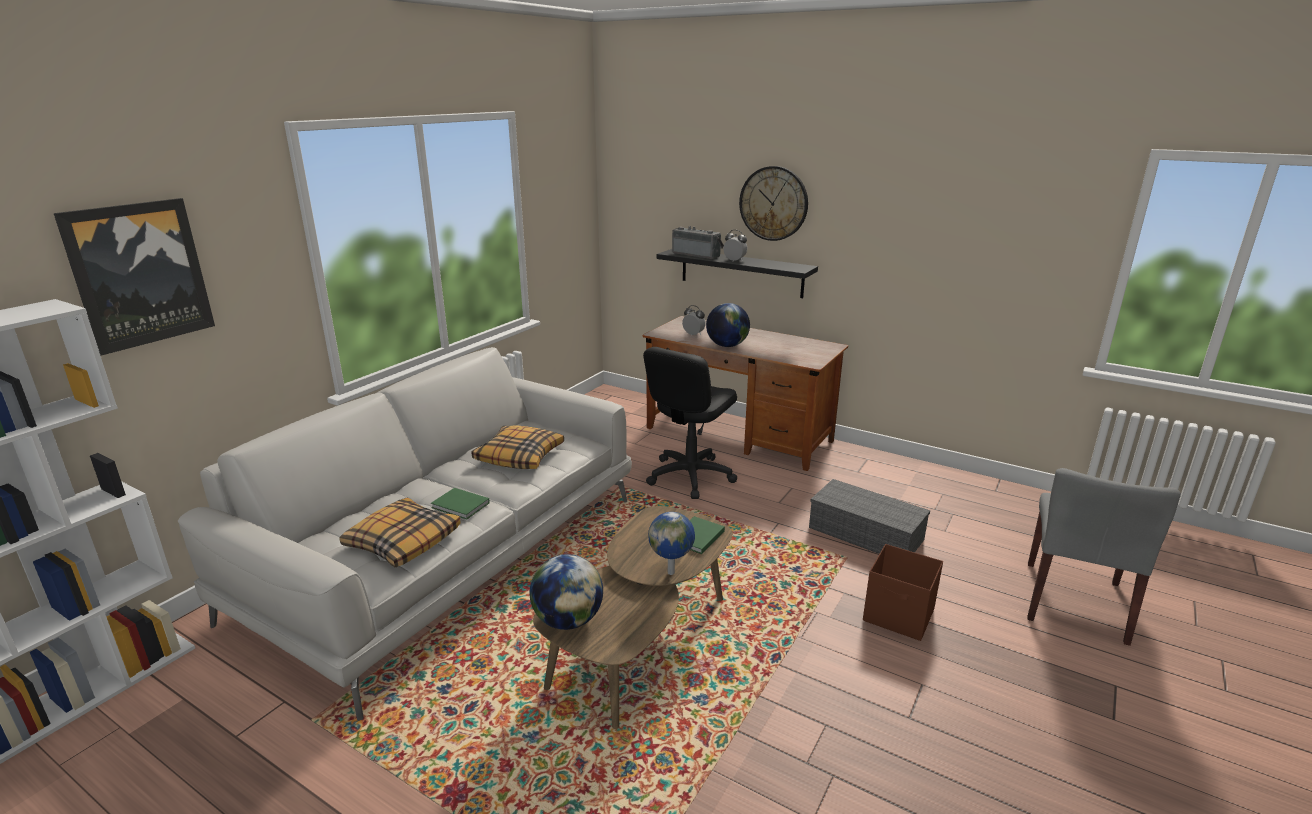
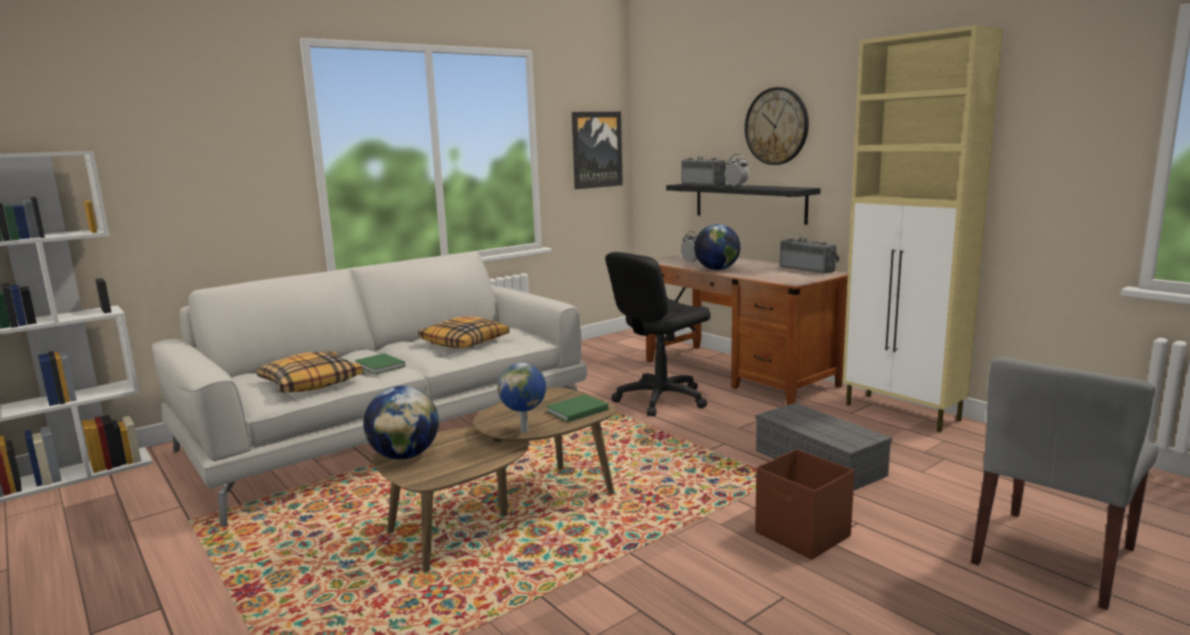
camera: 20 degrees right, 10 degrees down
(139, 274) = (160, 144): picture -> picture (596, 149)
(807, 340) = (808, 269): none -> radio
(896, 466) = (903, 413): none -> beige cabinet

